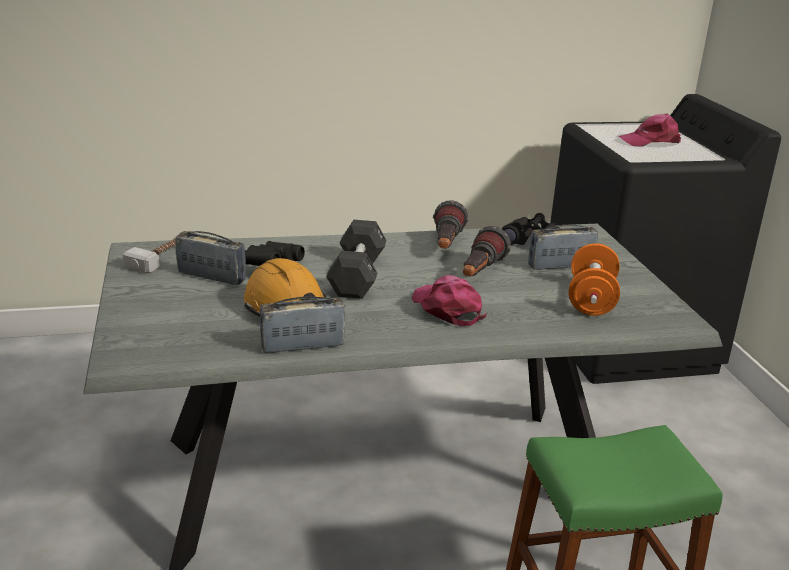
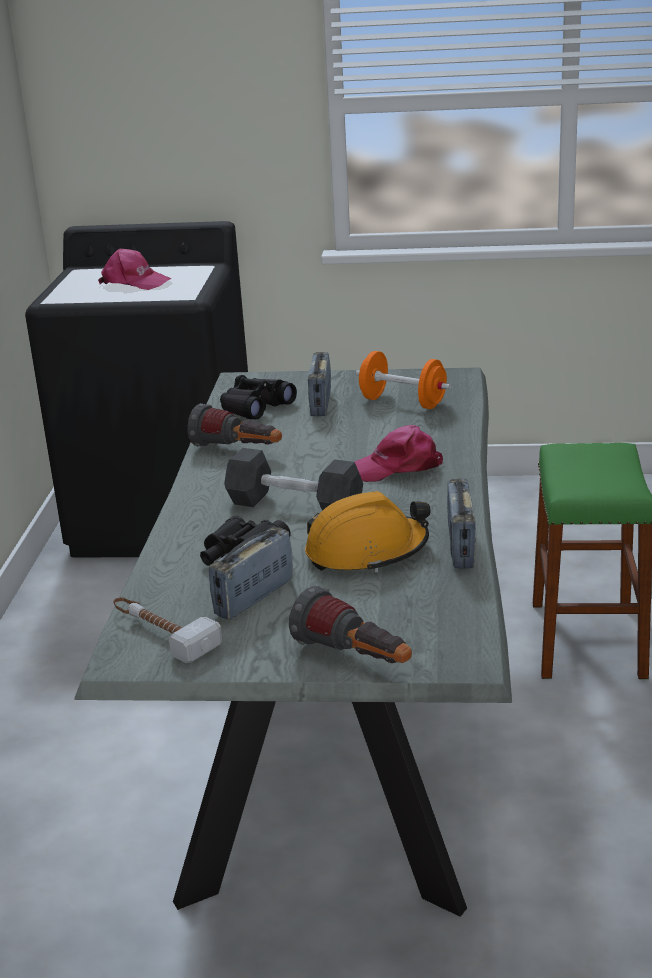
camera: 70 degrees left, 0 degrees up
(479, 274) = (321, 442): flashlight -> flashlight (355, 659)
(650, 141) = (134, 282): pink cap -> pink cap turned 75 degrees counterclockwise

